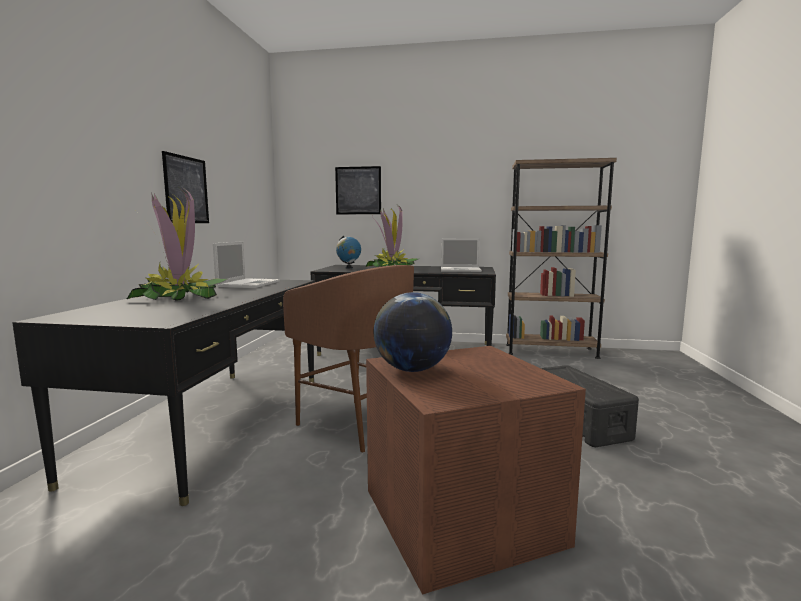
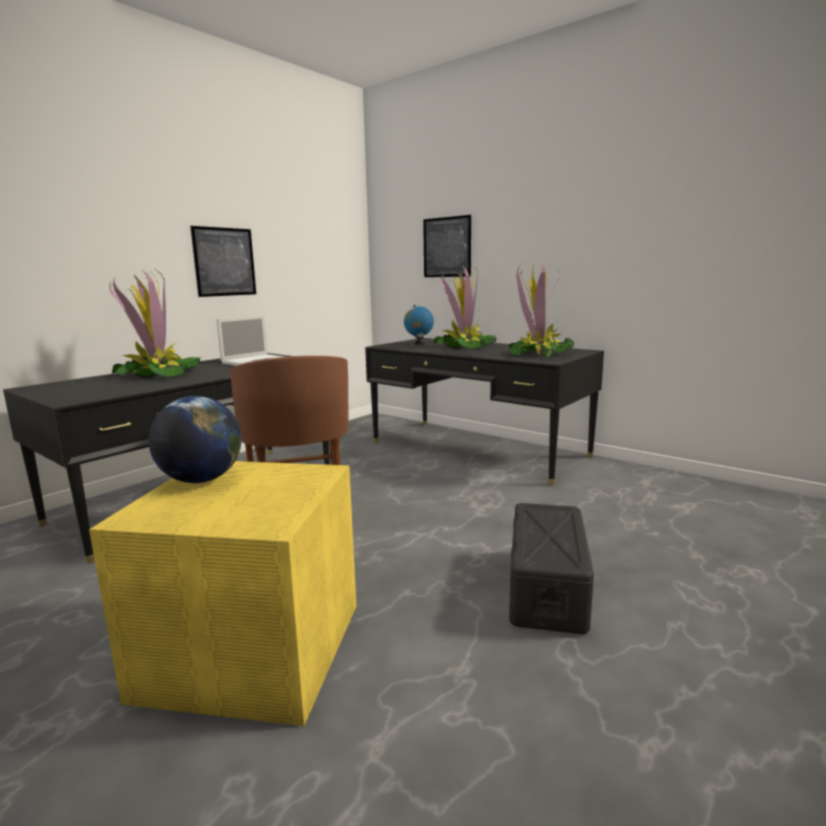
camera: 30 degrees right, 5 degrees up
(460, 518) = (249, 650): brown storage box -> yellow storage box
(461, 270) = (538, 354): laptop -> potted plant
(550, 351) = (671, 481): brown bookcase -> none

